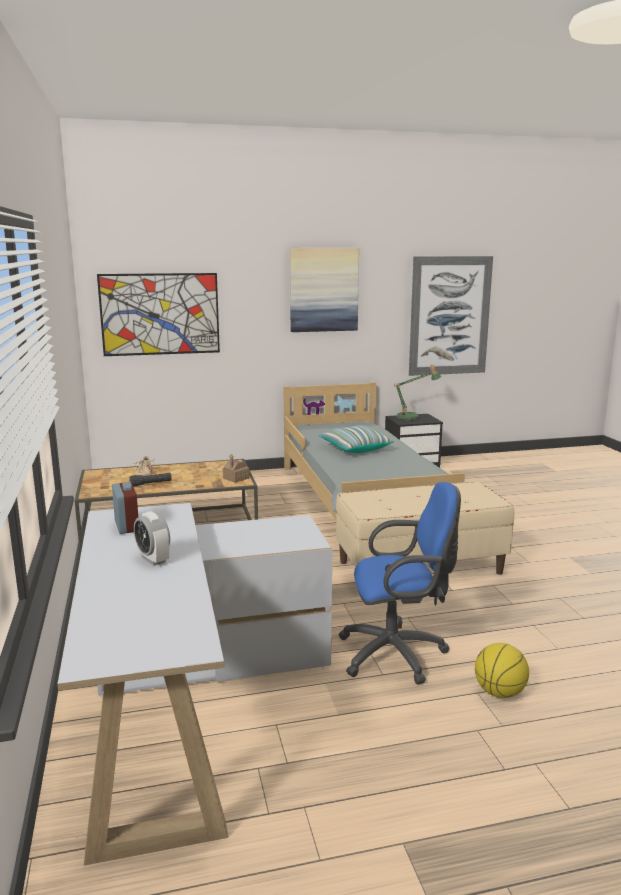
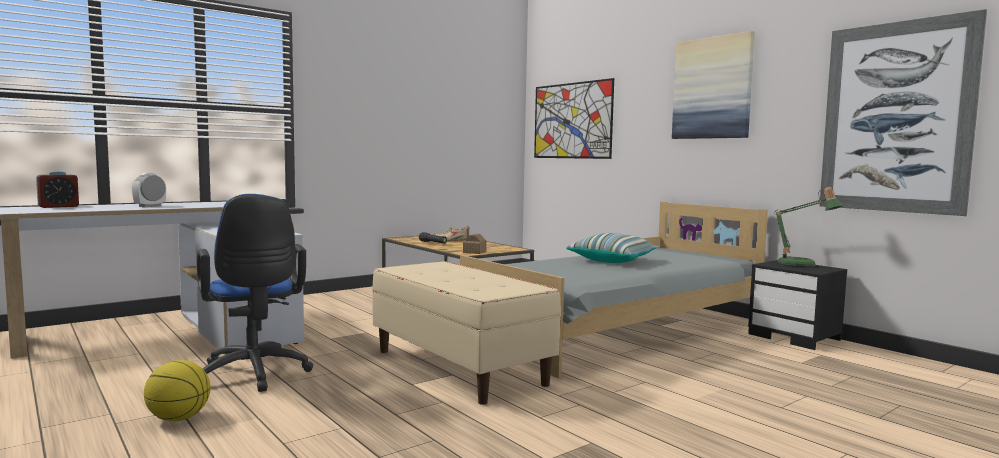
camera: 65 degrees right, 10 degrees down
(126, 526) = (213, 203): alarm clock -> alarm clock (58, 206)

